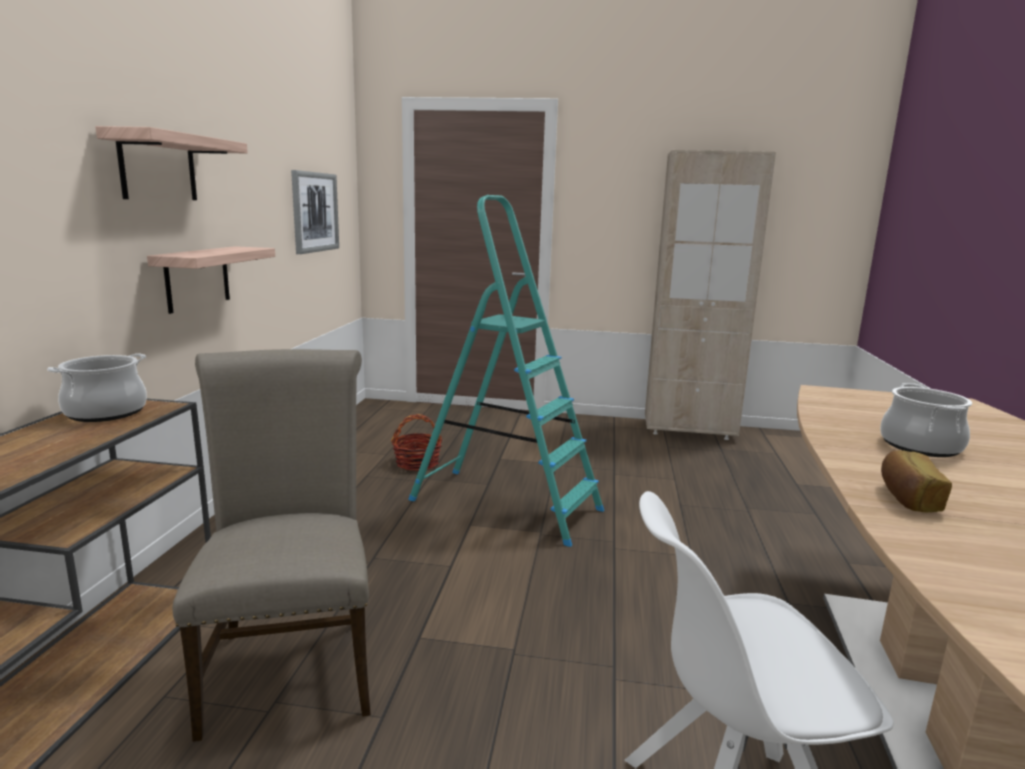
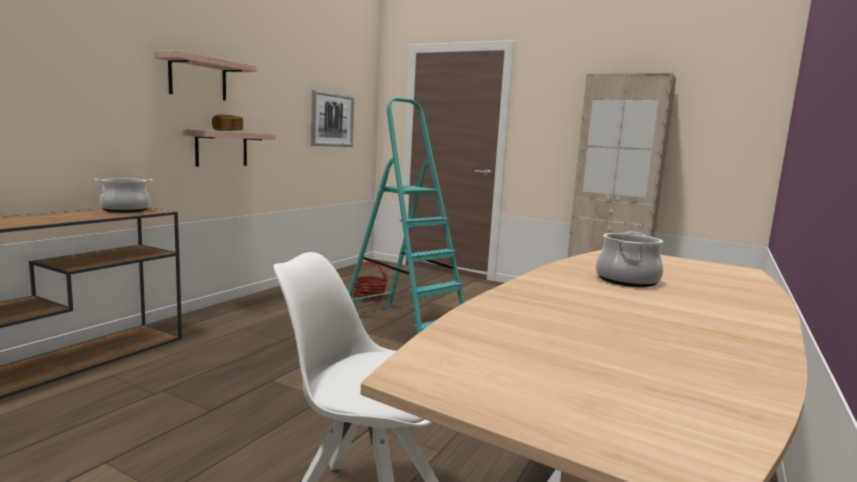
camera: 20 degrees right, 5 degrees down
(292, 663) = (188, 376): beige chair -> none
(907, 498) = (538, 296): bread -> bread (227, 131)

